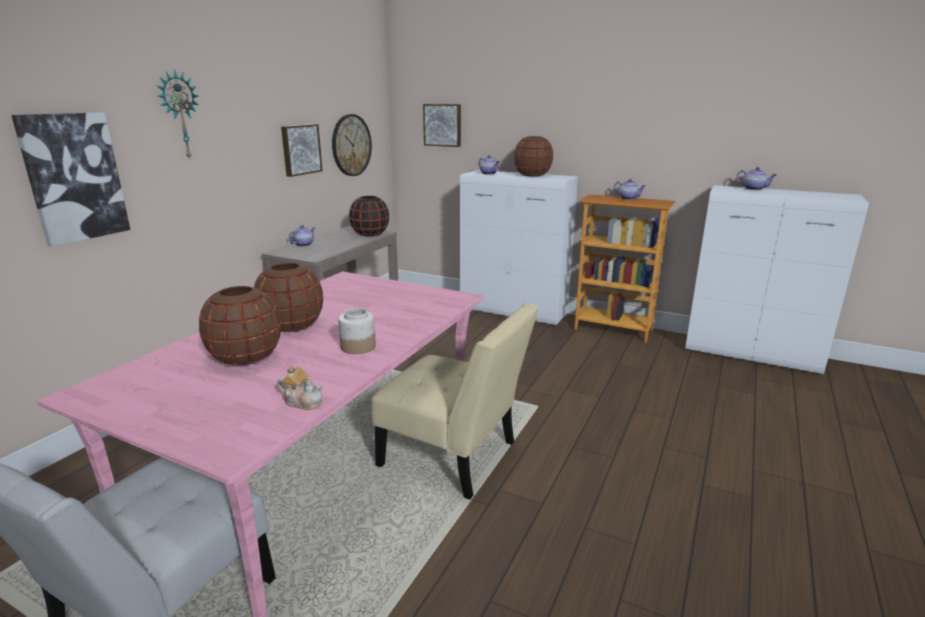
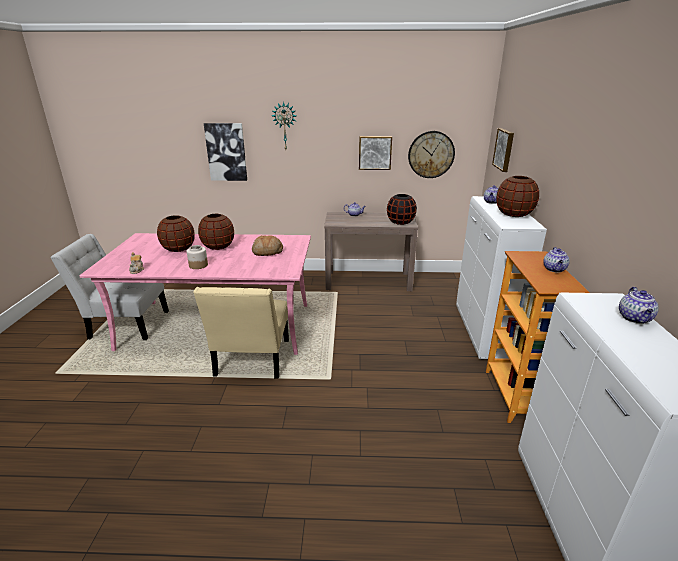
camera: 65 degrees right, 5 degrees up
(370, 299) = (267, 252): none -> bread

